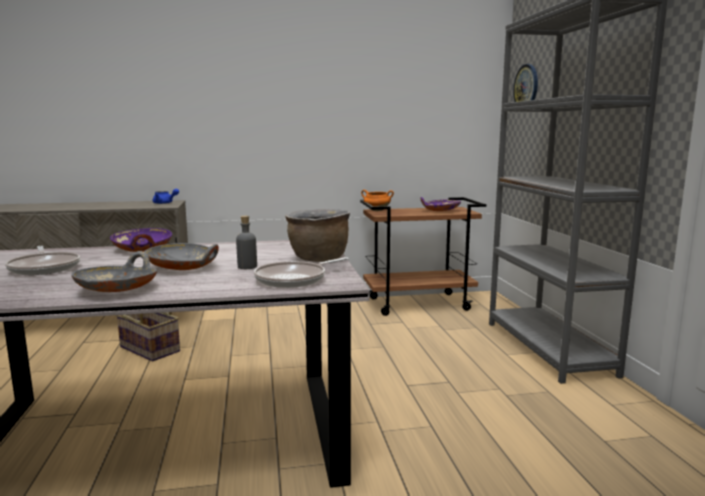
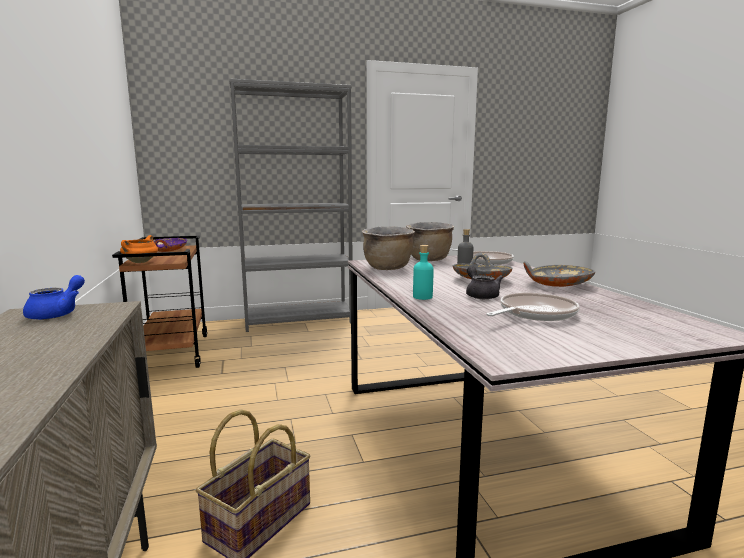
camera: 95 degrees left, 0 degrees up
(122, 261) = (481, 295): none -> grey teapot
(142, 249) = (422, 297): purple bowl -> turquoise bottle
(273, 246) = (388, 268): none -> brown cooking pot
(526, 87) = (177, 129): wall clock -> none

